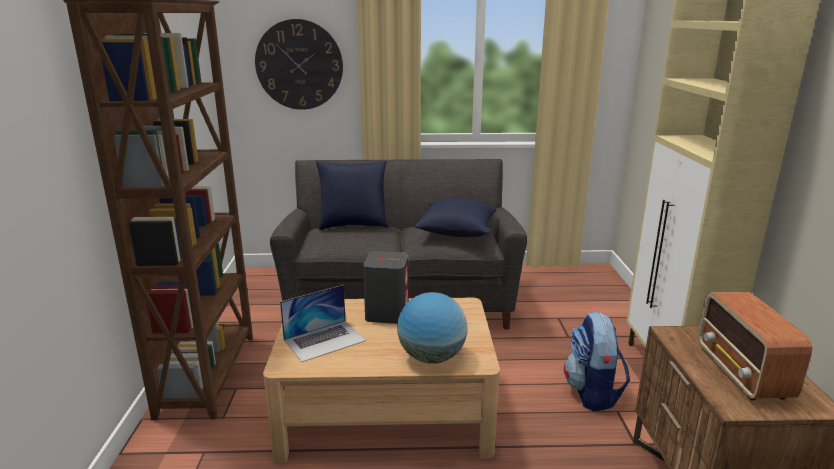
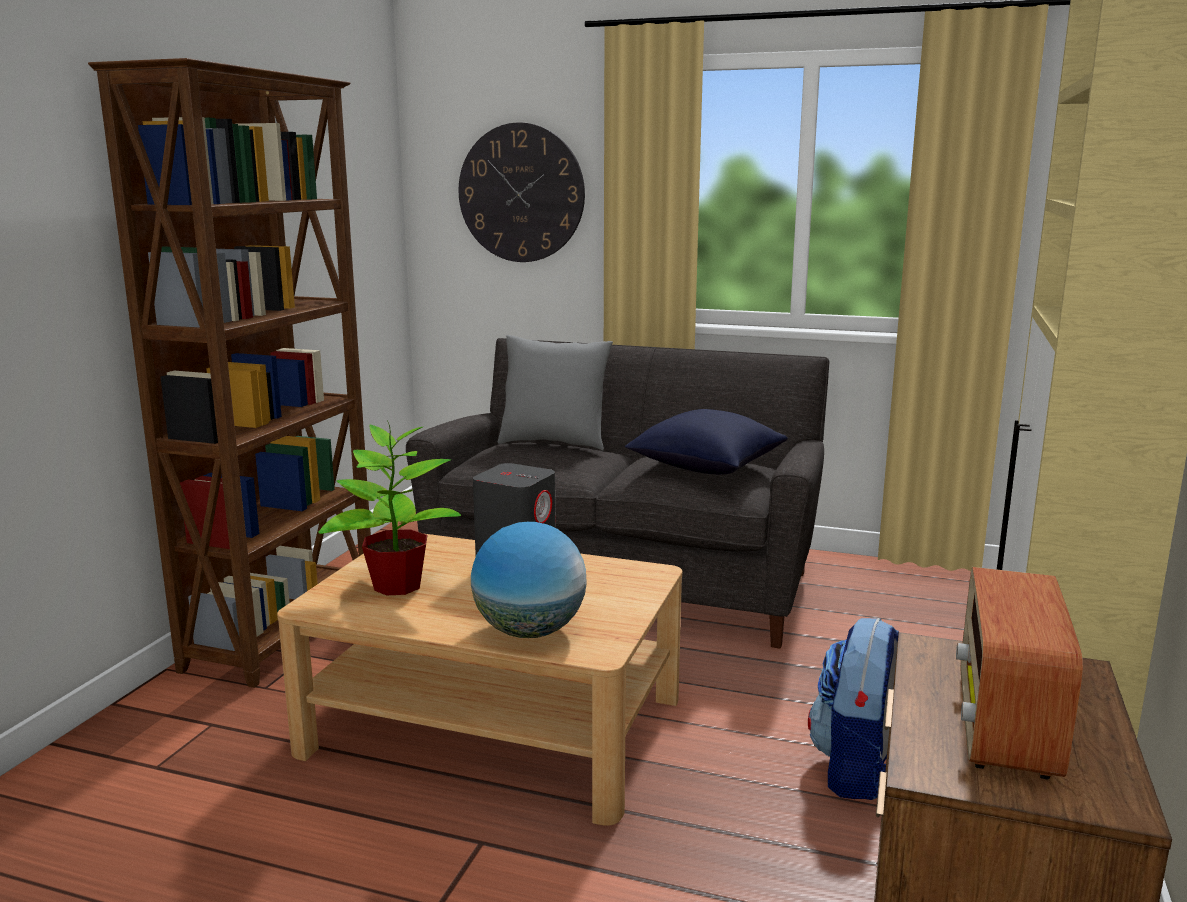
camera: 20 degrees right, 5 degrees down
(325, 340) = (396, 585): laptop -> potted plant
(353, 225) = (554, 443): blue pillow -> grey pillow

